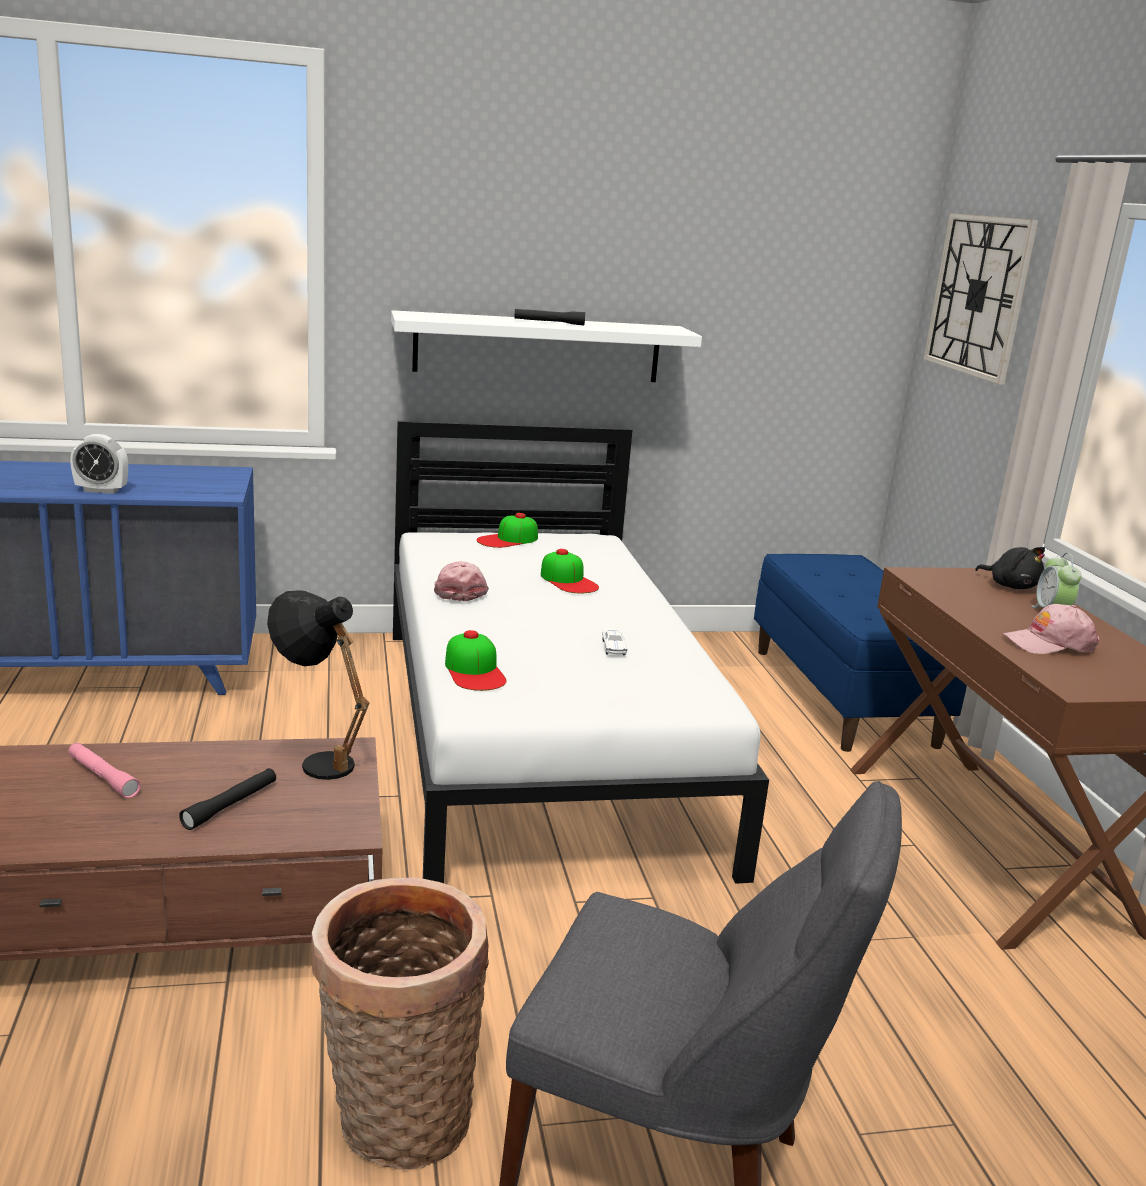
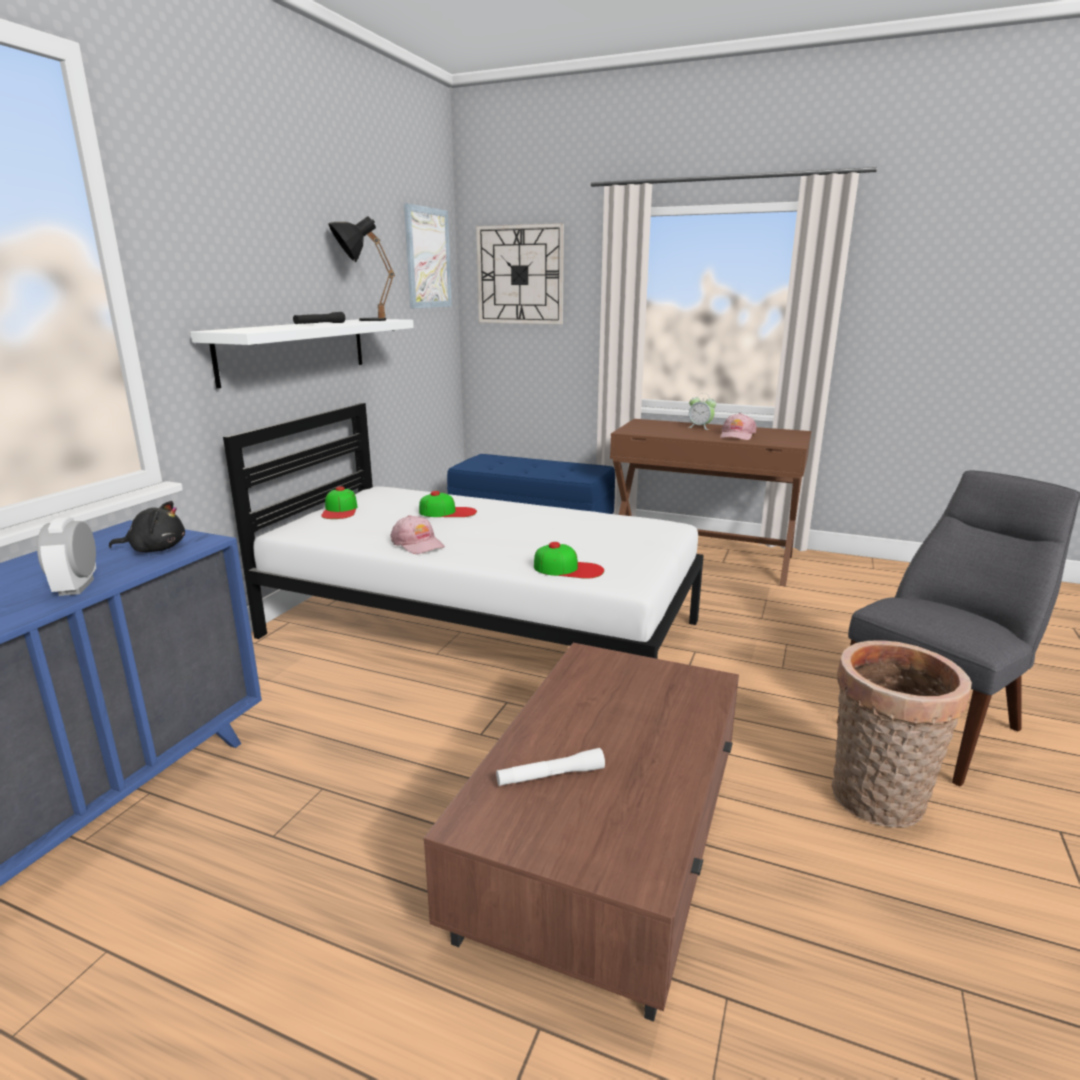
camera: 55 degrees left, 0 degrees up
(101, 490) = (77, 587): alarm clock -> alarm clock turned 135 degrees clockwise
(103, 777) = (550, 776): pink flashlight -> white flashlight
(230, 805) = (645, 720): black flashlight -> none
(317, 759) = (592, 670): black table lamp -> black table lamp (362, 320)
(458, 590) = (418, 544): pink cap -> pink cap turned 150 degrees counterclockwise
(613, 647) = (566, 528): white toy car -> none
(845, 255) = (428, 258): none -> picture
(1011, 586) = (658, 424): black plush toy -> black plush toy (155, 549)

